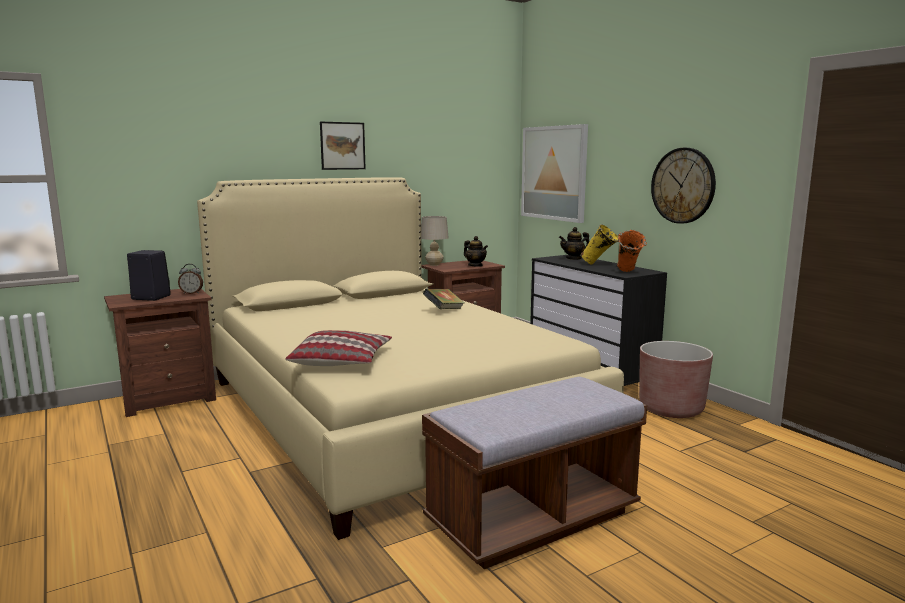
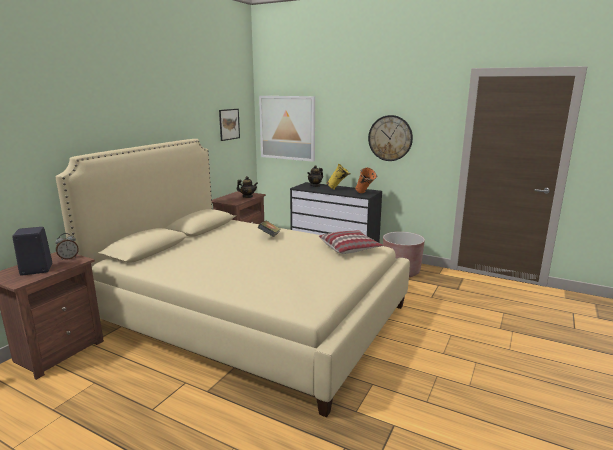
camera: 30 degrees left, 5 degrees up
(342, 146) = (153, 117): picture -> picture (229, 124)
(342, 361) = (272, 293): pillow -> pillow (349, 248)
(434, 264) = (218, 199): beige table lamp -> none
(533, 519) = (411, 362): brown bench -> none

